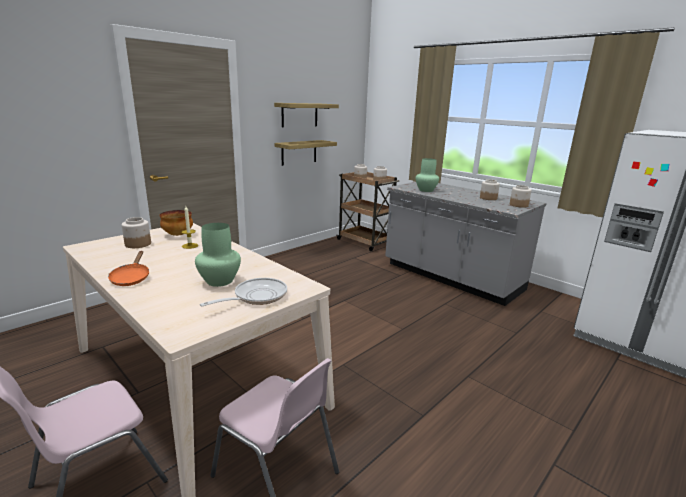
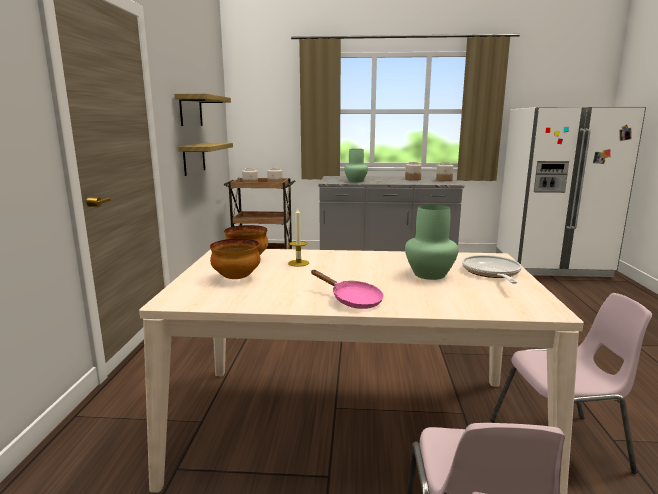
camera: 40 degrees left, 5 degrees down
(131, 278) = (352, 300): orange frying pan -> pink frying pan
(137, 244) = (236, 278): jar -> bowl

